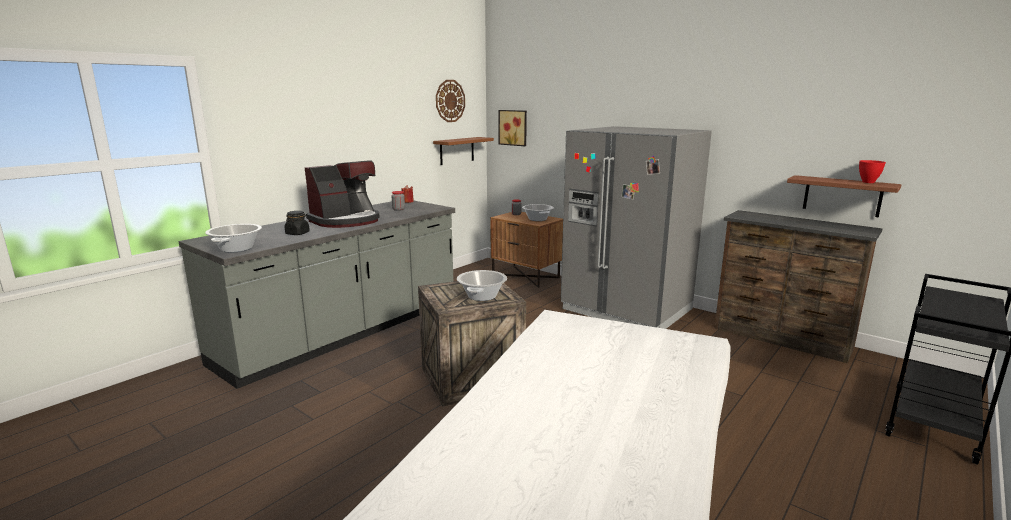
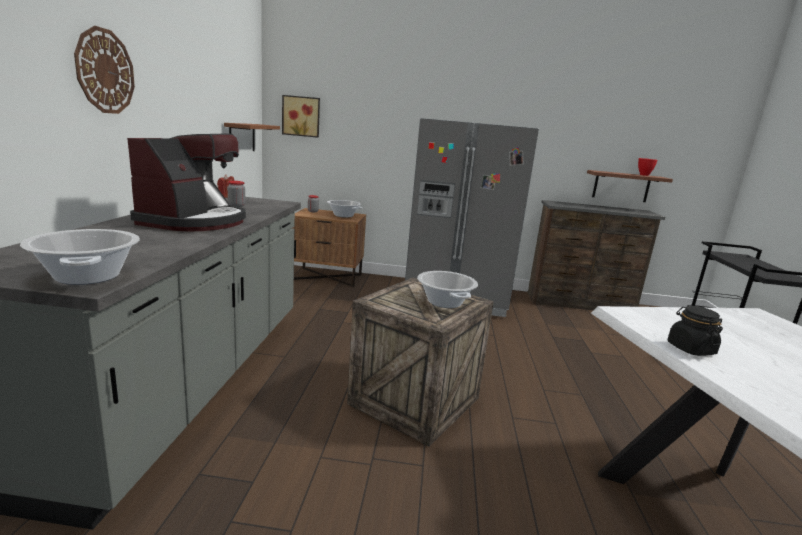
camera: 35 degrees left, 0 degrees up
(297, 233) = (154, 243): black jar -> black jar (690, 349)
(450, 101) = (237, 75): wall clock -> wall clock (105, 71)

